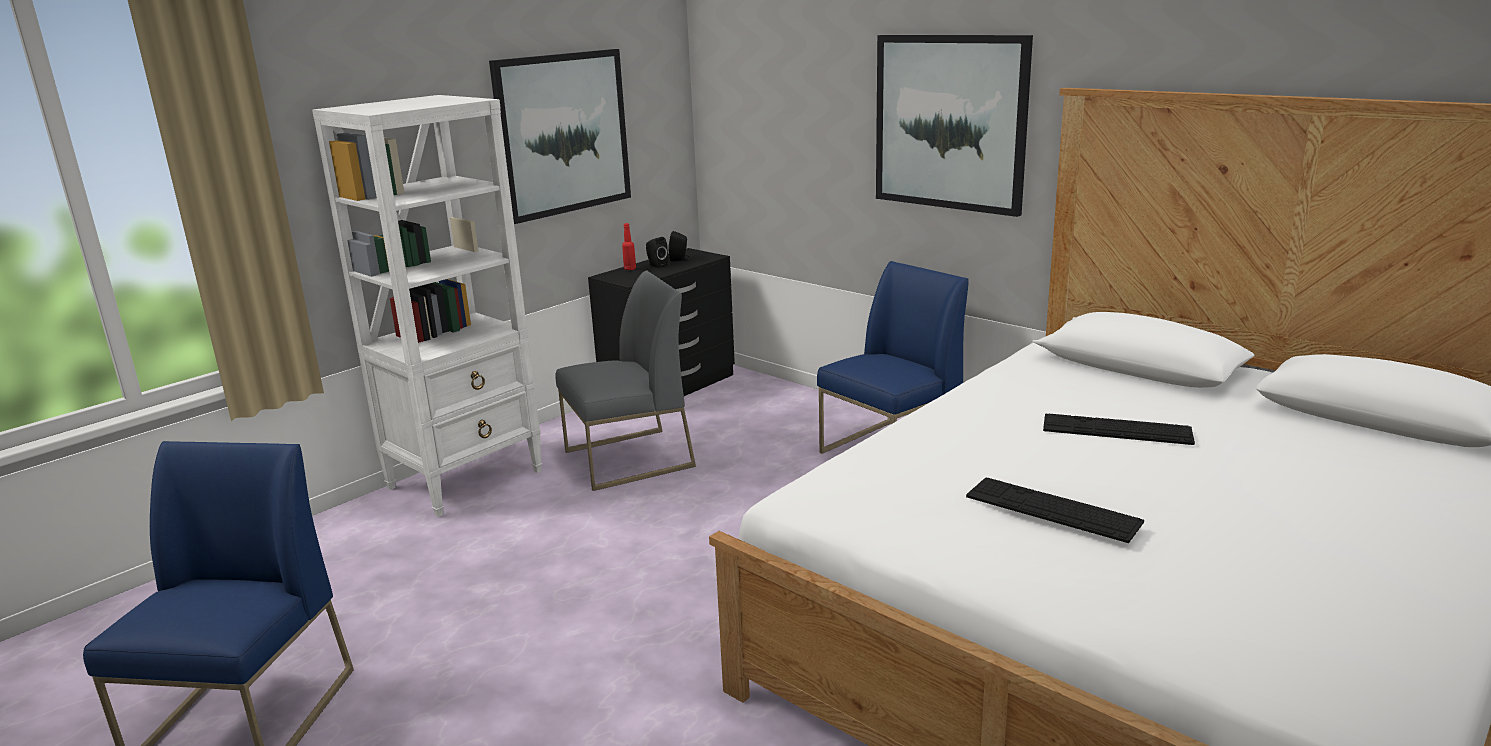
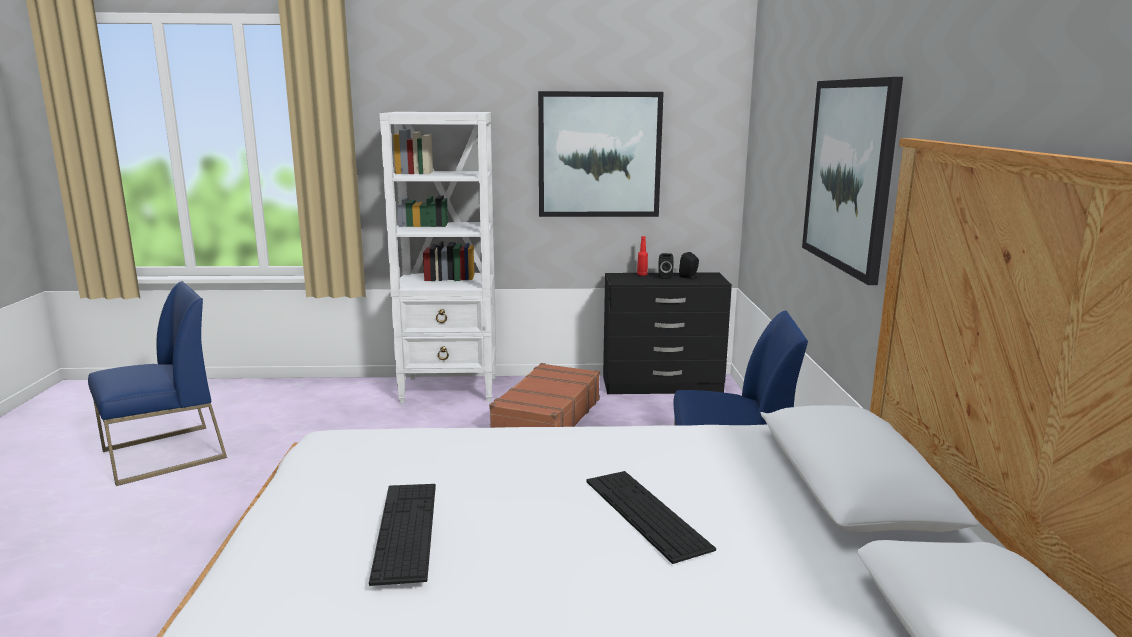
camera: 45 degrees right, 5 degrees down
(628, 459) = (546, 417): grey chair -> brown suitcase

